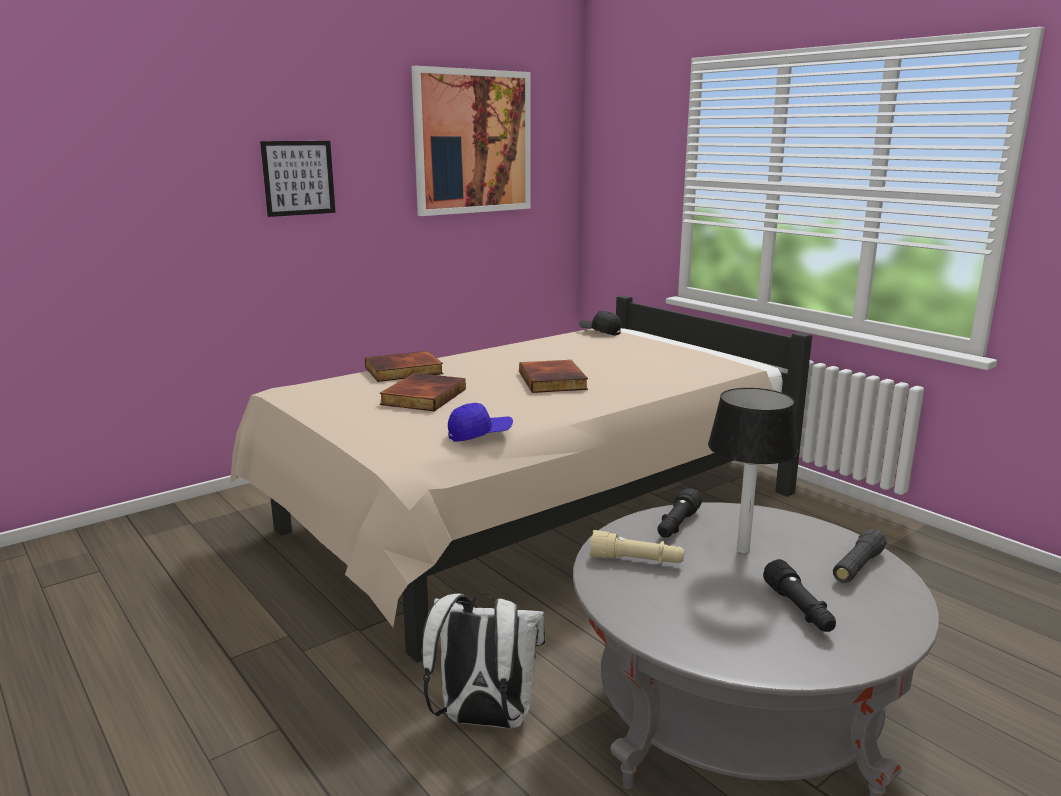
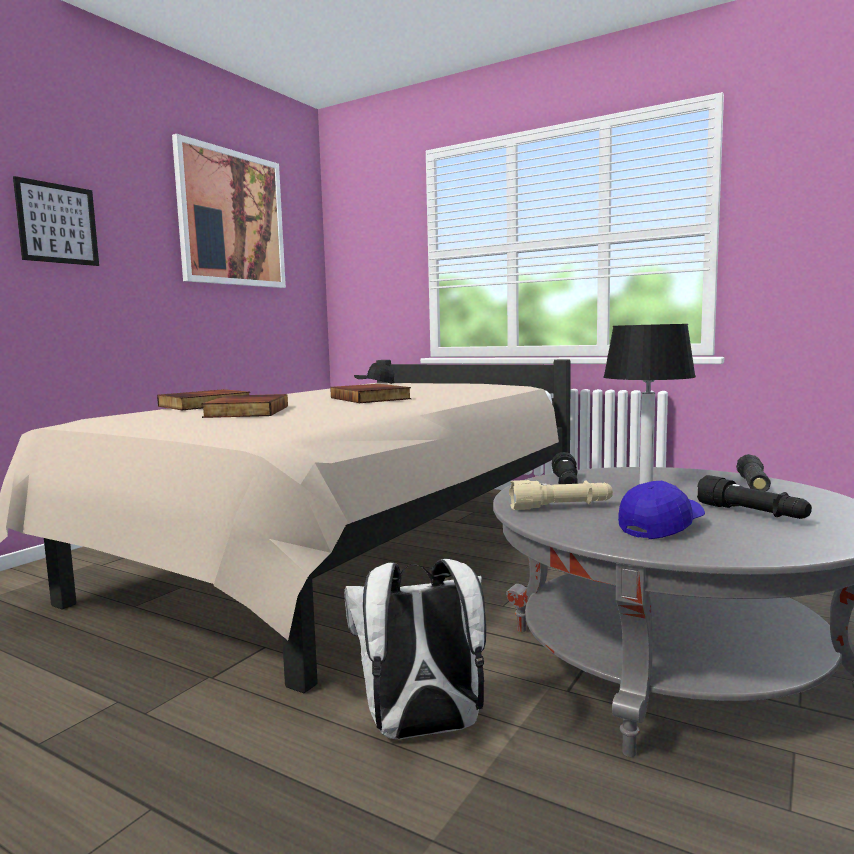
camera: 20 degrees left, 10 degrees down
(479, 435) = (340, 421): blue cap -> blue cap (661, 527)

